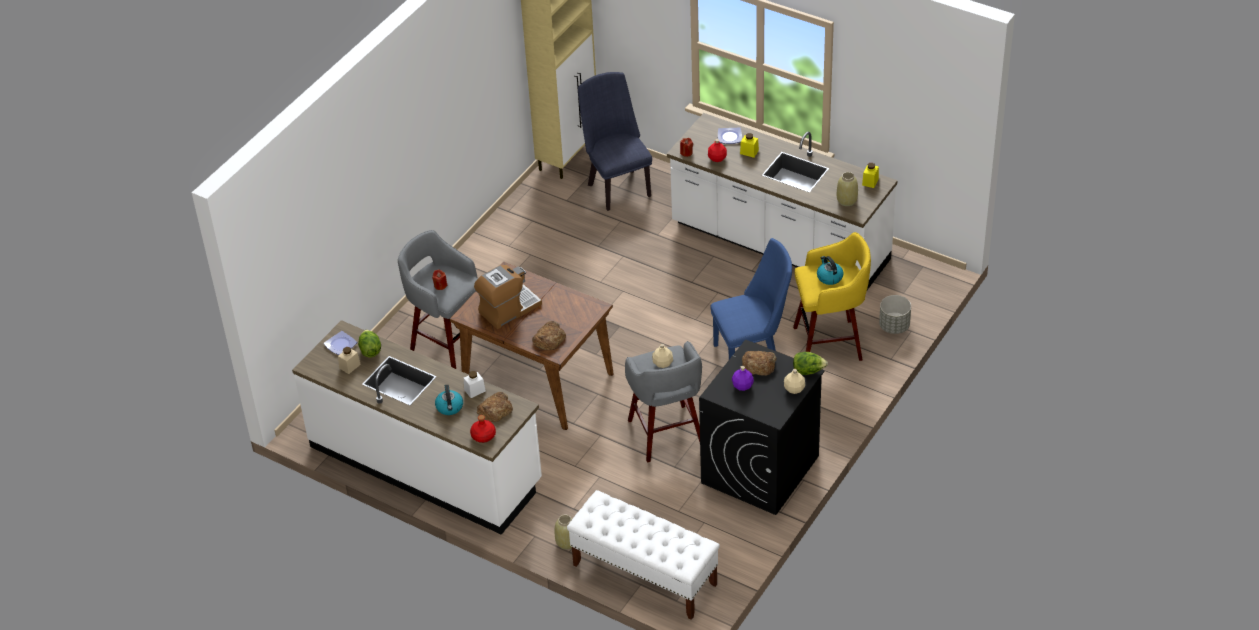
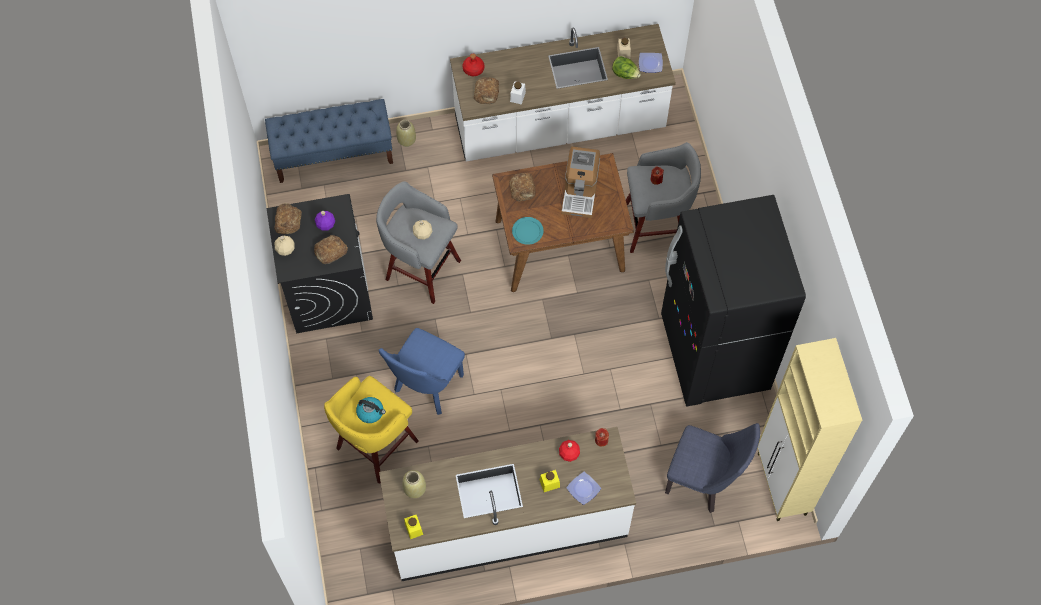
camera: 135 degrees right, 20 degrees up
(450, 407) = (519, 72): kettle -> none
(515, 244) = (714, 354): none -> black fridge
(581, 309) = (527, 231): none -> turquoise plate
(644, 574) = (334, 155): white bench -> blue bench
(771, 408) = (287, 220): none -> bread
(808, 371) = (288, 273): lettuce -> none
(894, 326) = (338, 505): grey planter -> none

